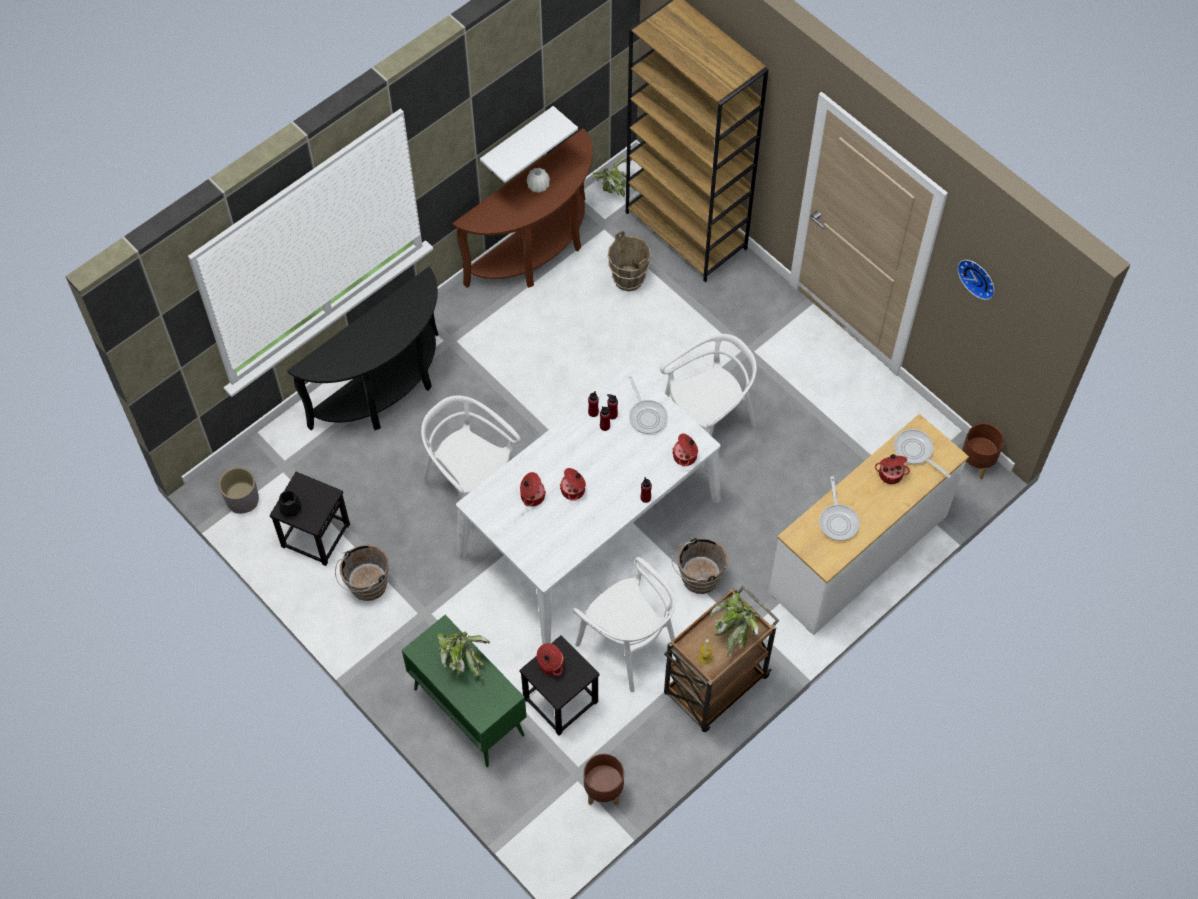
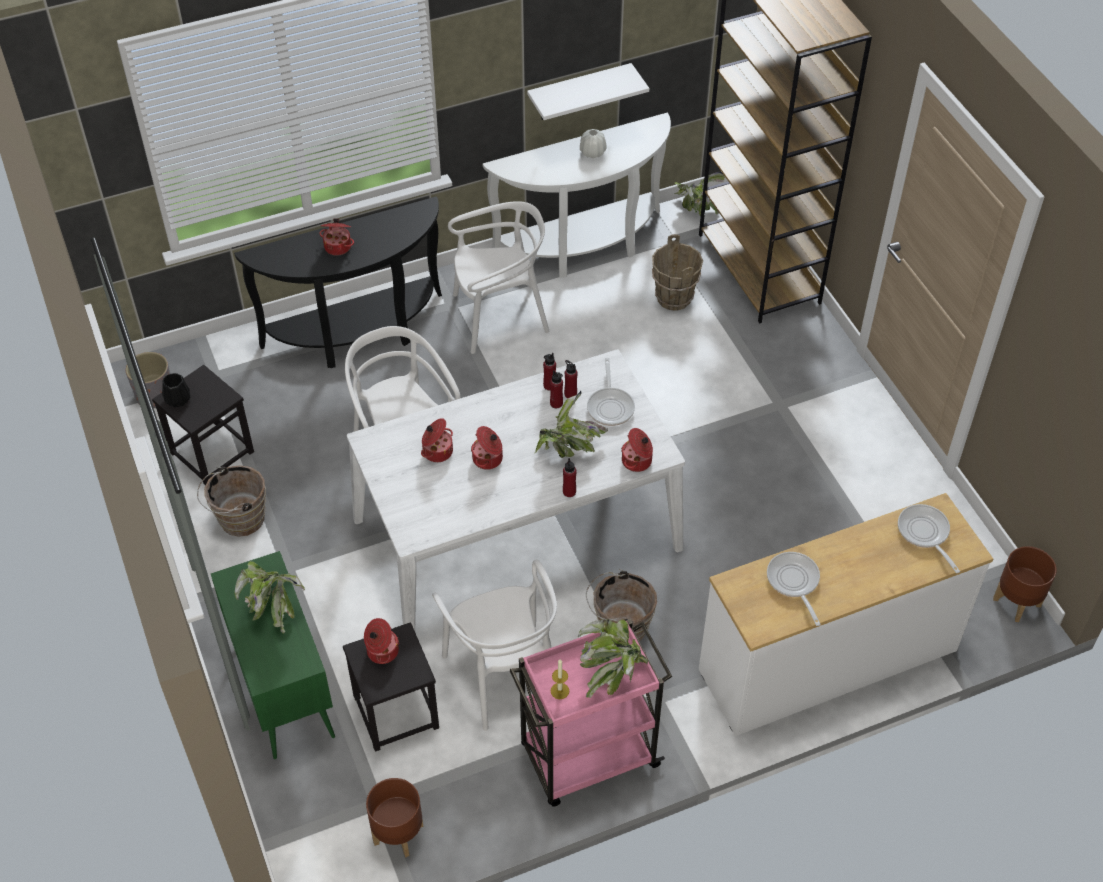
camera: 20 degrees right, 10 degrees down
(537, 253) = (585, 248): brown console table -> white console table
(631, 462) = (569, 449): none -> potted plant
(708, 423) = (702, 465): white chair -> white chair (499, 317)
(714, 687) = (587, 757): brown cart -> pink cart
(838, 520) = (794, 582): frying pan -> frying pan turned 150 degrees clockwise
(890, 473) = (883, 548): cooking pot -> cooking pot (338, 246)
(978, 277) = (1062, 325): wall clock -> none

